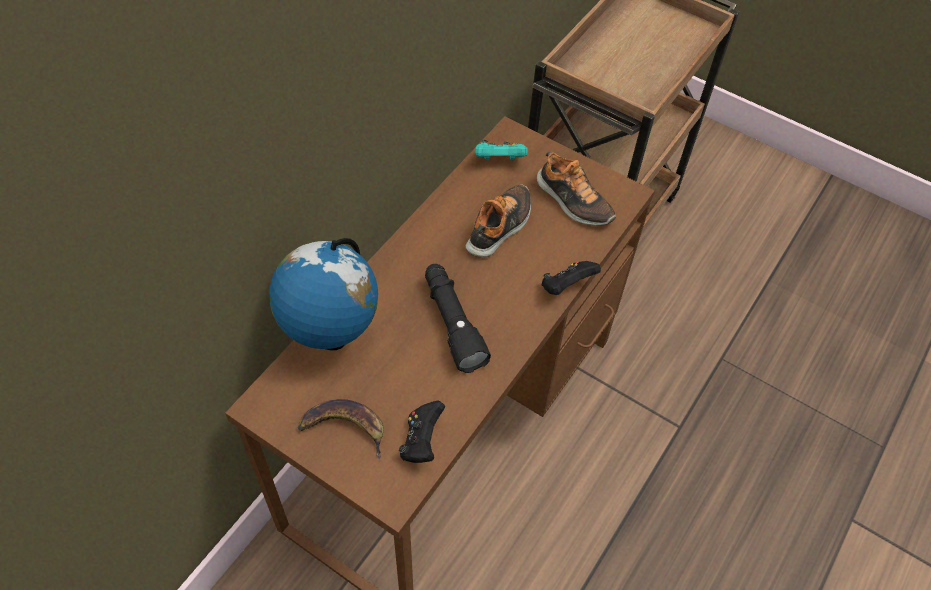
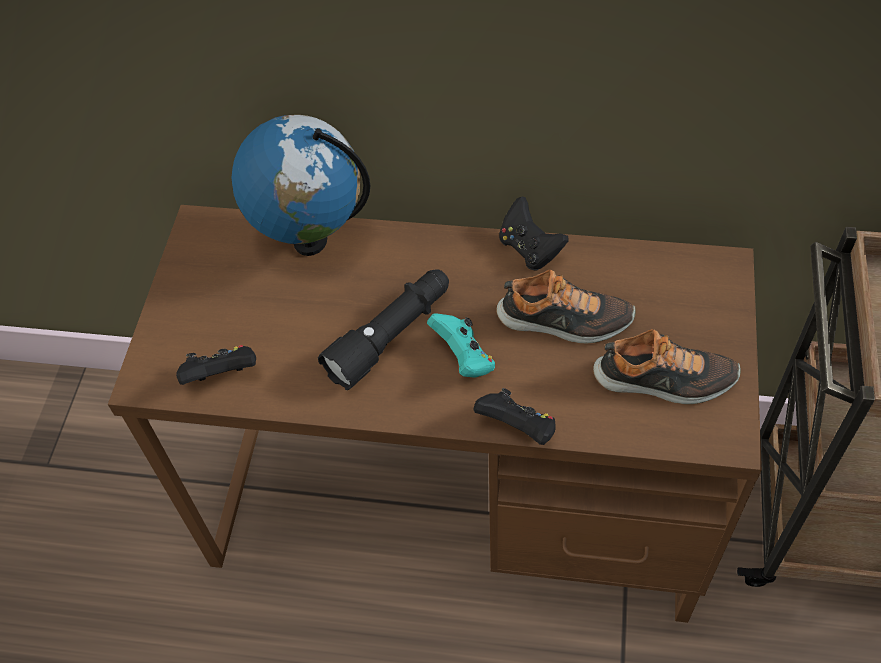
camera: 70 degrees right, 0 degrees up
(345, 428) = (207, 303): banana -> none
(431, 217) = (529, 249): none -> black game controller
(499, 160) = (670, 275): turquoise game controller -> turquoise game controller (464, 358)
(573, 201) = (664, 380): shoe -> shoe turned 105 degrees counterclockwise

